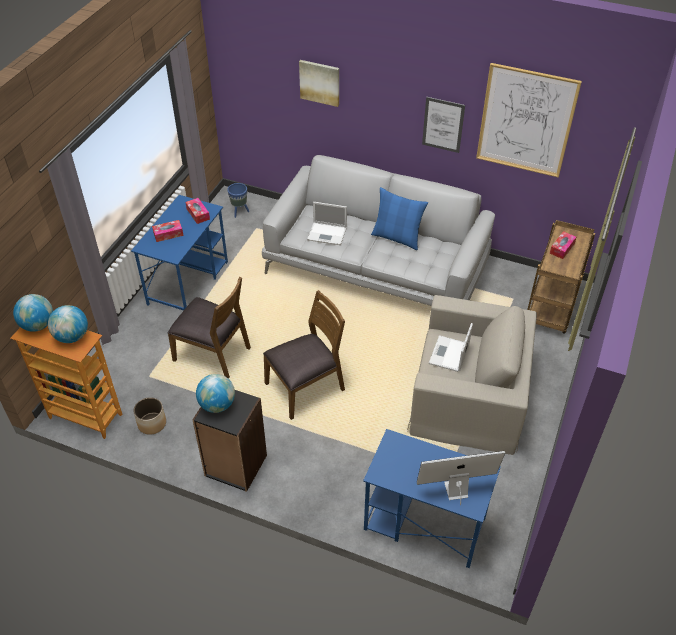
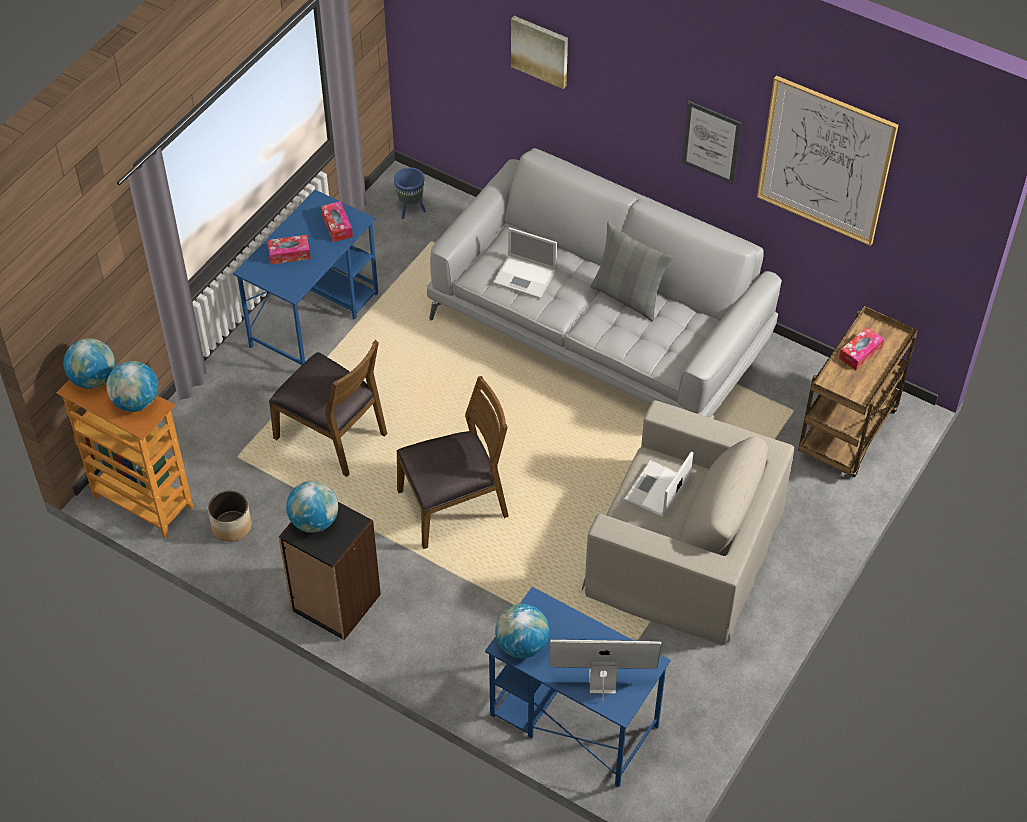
camera: 10 degrees right, 5 degrees up
(389, 472) = (521, 645): none -> globe
(397, 238) = (628, 297): blue pillow -> grey pillow

